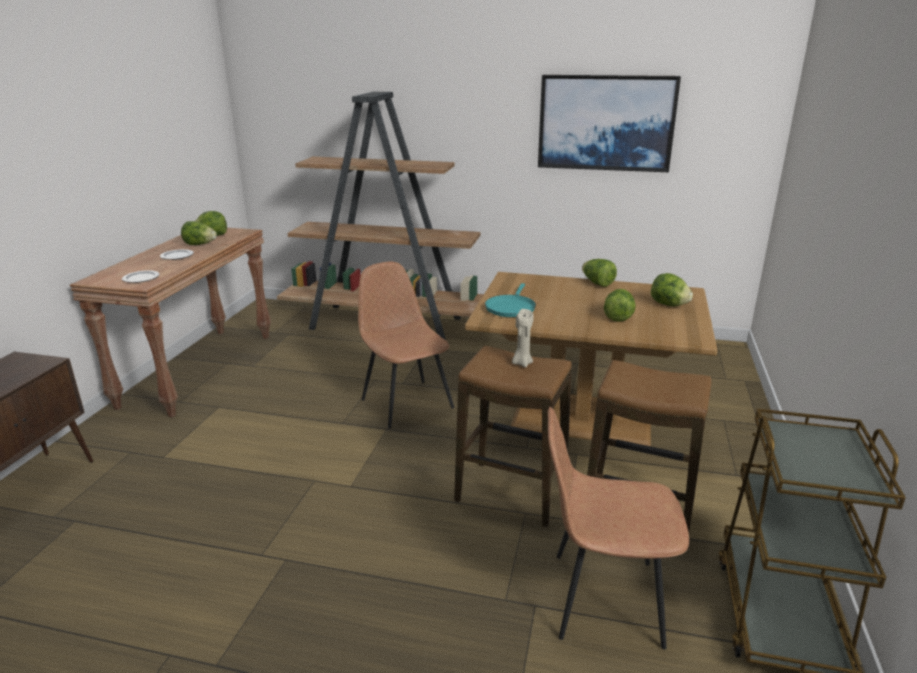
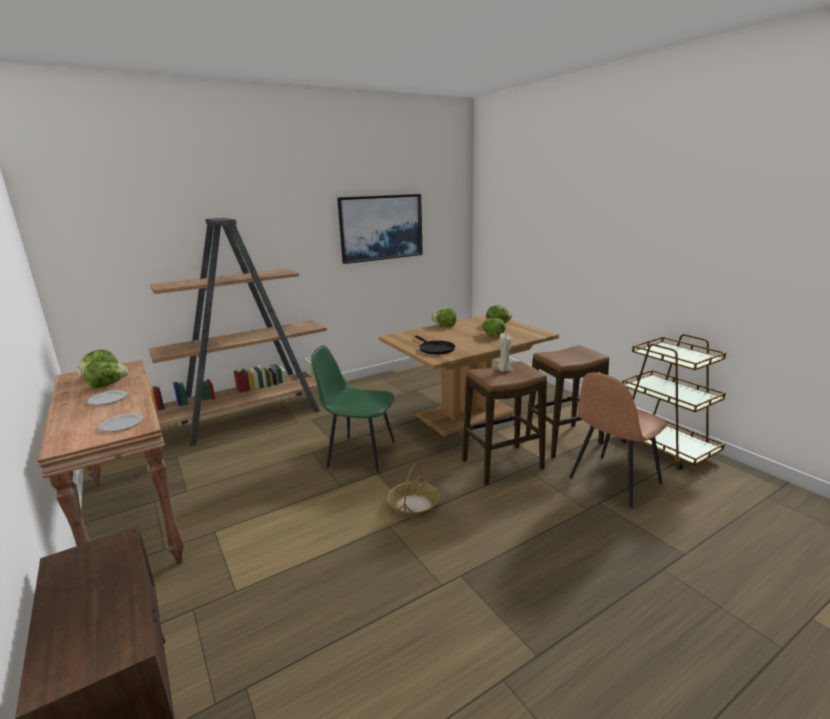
camera: 45 degrees left, 5 degrees down
(361, 476) = (413, 505): none -> basket
(406, 402) = (360, 453): brown chair -> green chair
(511, 307) = (435, 349): turquoise frying pan -> black frying pan

